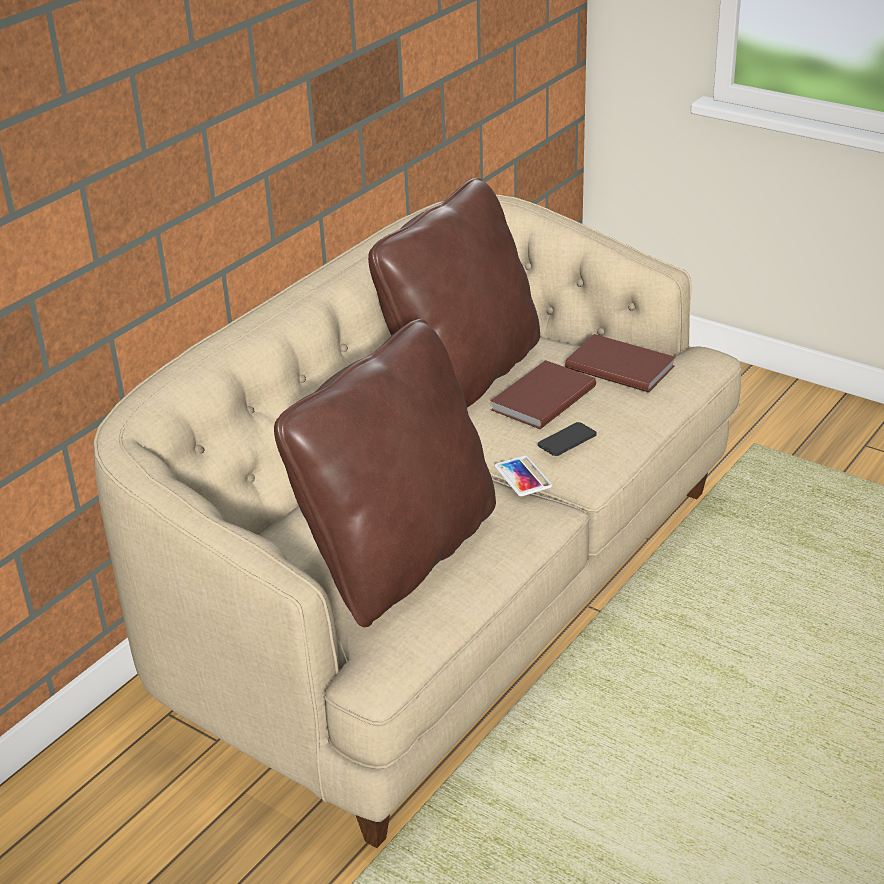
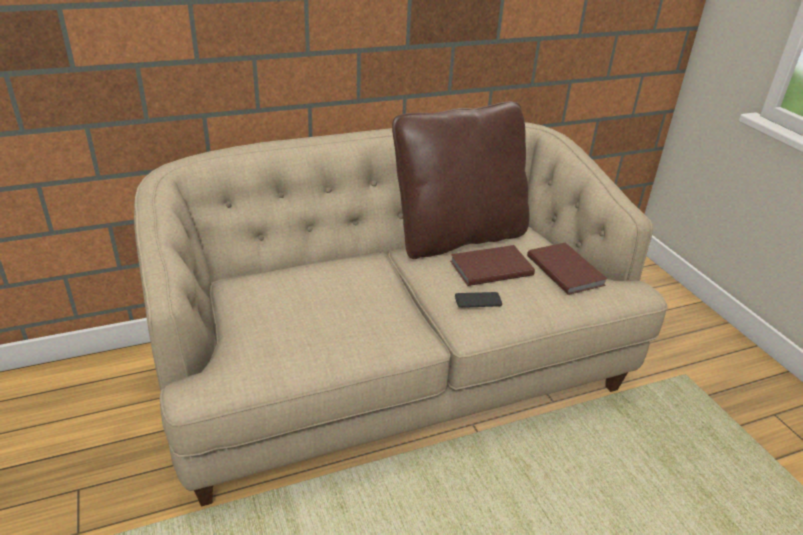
camera: 30 degrees right, 0 degrees up
(398, 557) = (293, 323): brown pillow -> none
(523, 476) = (427, 311): phone -> none

